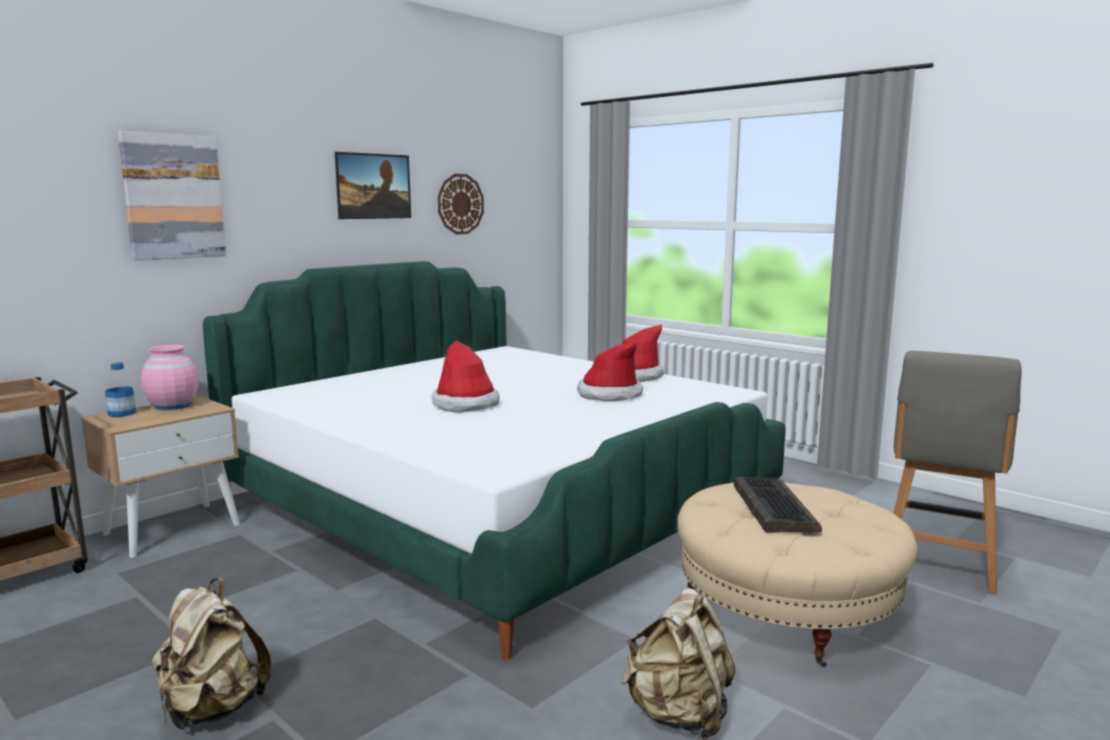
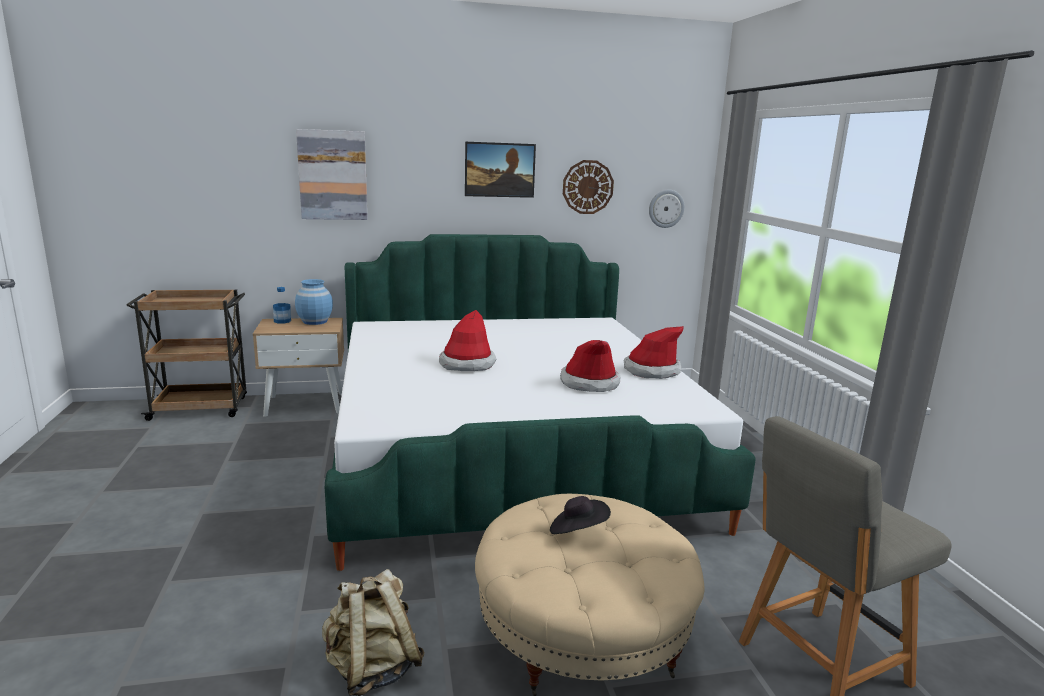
camera: 35 degrees right, 5 degrees up
(173, 406) = (314, 321): pink vase -> blue vase
(212, 710) = (169, 526): beige backpack -> none
(528, 224) = (666, 208): none -> wall clock
(772, 507) = (578, 531): keyboard -> black hat

